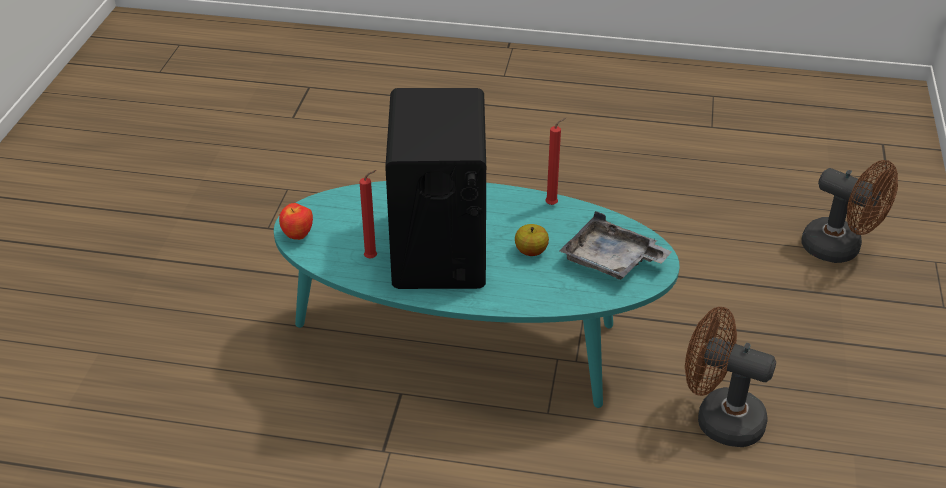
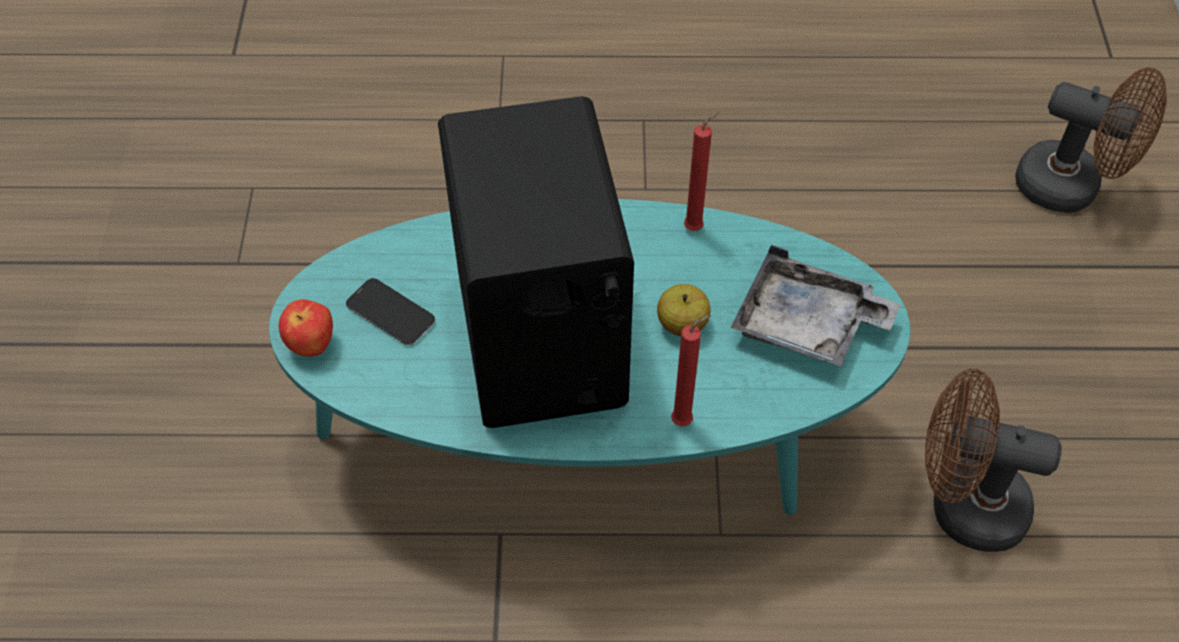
camera: 10 degrees left, 15 degrees up
(350, 225) = (390, 313): none -> phone
(373, 258) = (440, 372): red candle -> red candle (685, 421)

